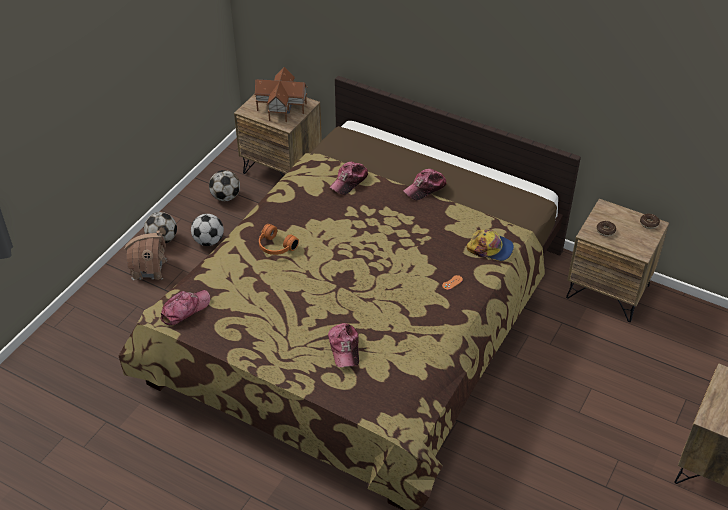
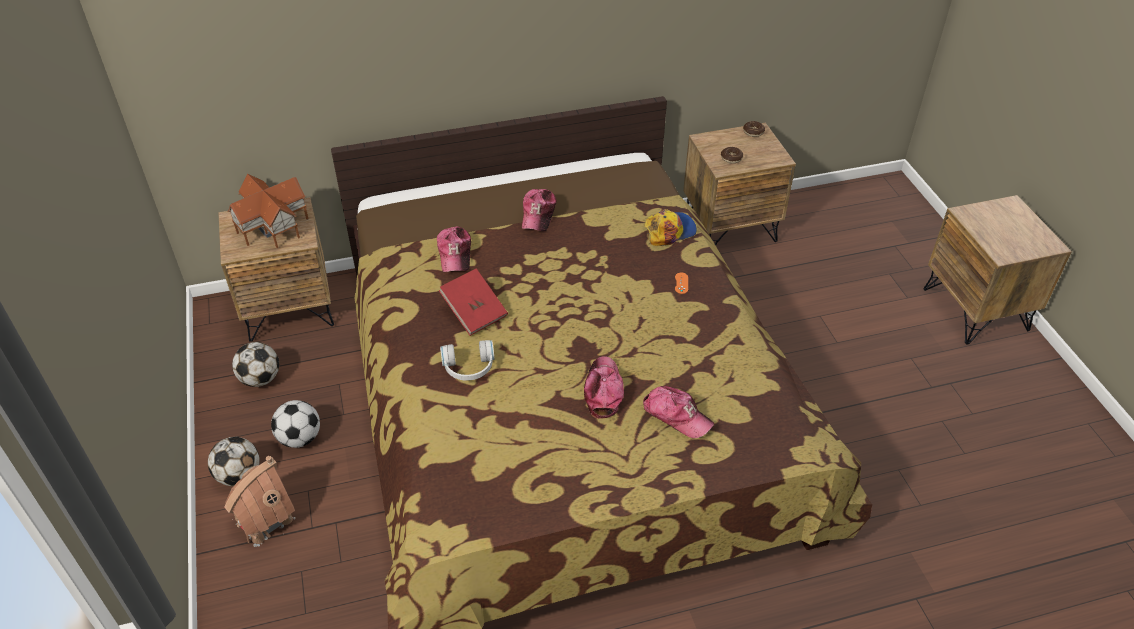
camera: 45 degrees left, 0 degrees up
(185, 309) = (460, 507): cap -> cap (603, 390)
(275, 247) = (469, 368): orange headphones -> white headphones
(316, 220) = (474, 312): none -> red book

